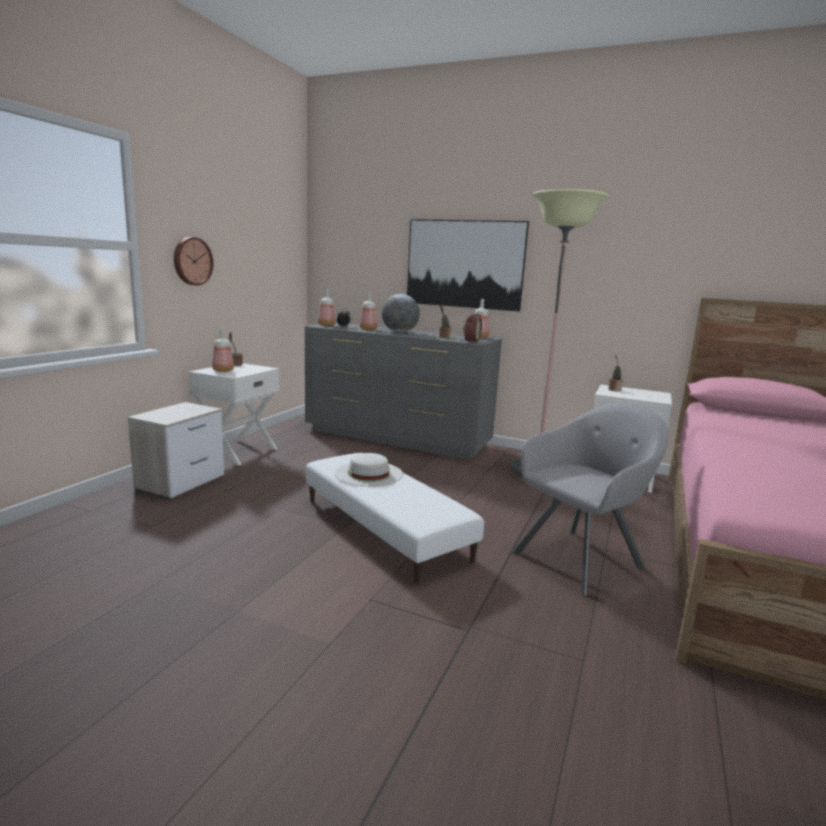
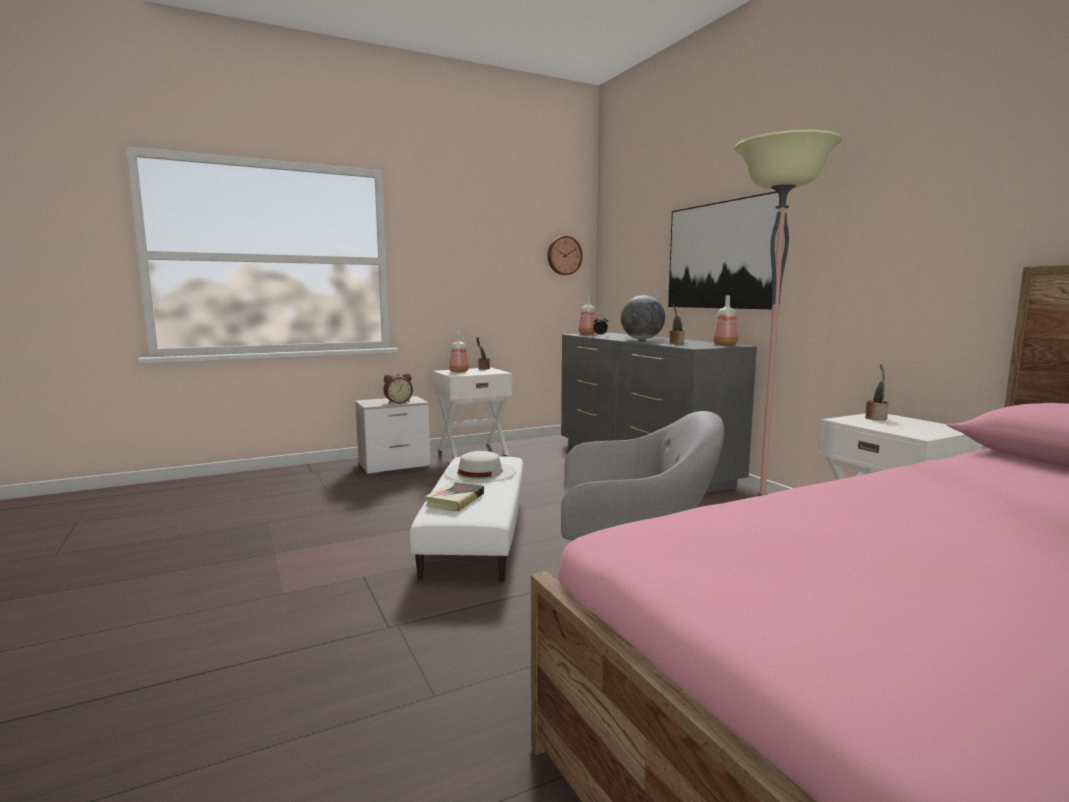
camera: 40 degrees right, 5 degrees down
(192, 261) = (443, 272): wall clock -> wall clock (563, 255)
(368, 329) = (617, 337): bottle -> none
(409, 505) = (455, 500): none -> book
(470, 341) = (693, 346): alarm clock -> alarm clock (398, 402)

